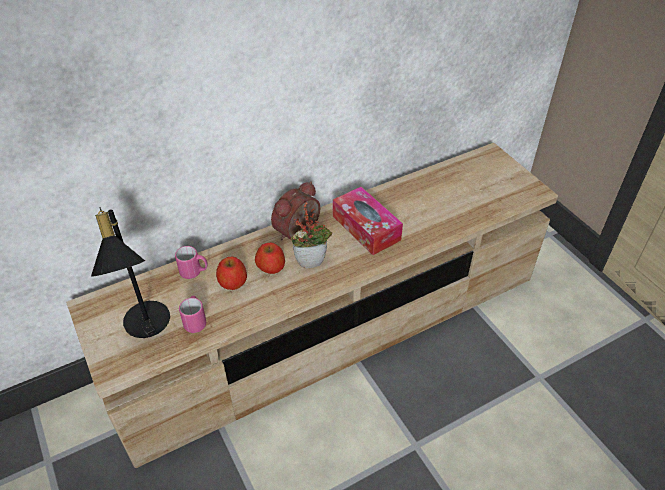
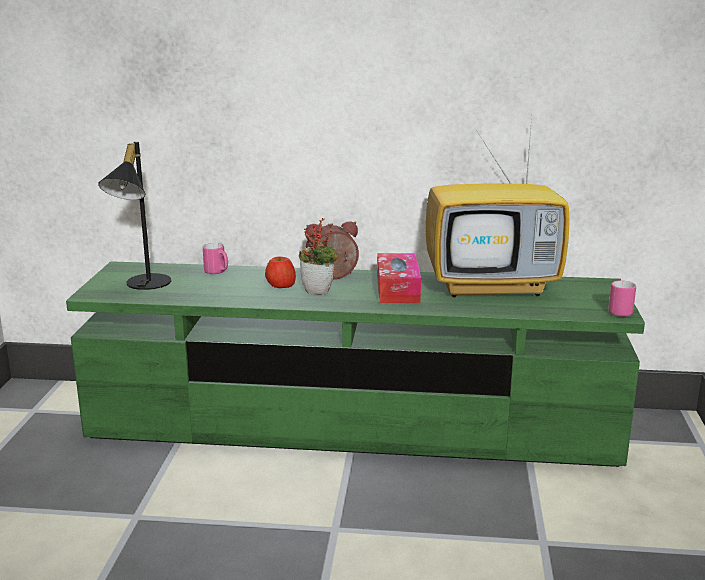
camera: 35 degrees right, 25 degrees down
(195, 321) = (180, 292): pink mug -> pink mug (621, 311)
(233, 281) = (239, 283): apple -> none
(332, 329) = (352, 425): beige tv stand -> green tv stand
(427, 192) = (493, 286): none -> television

